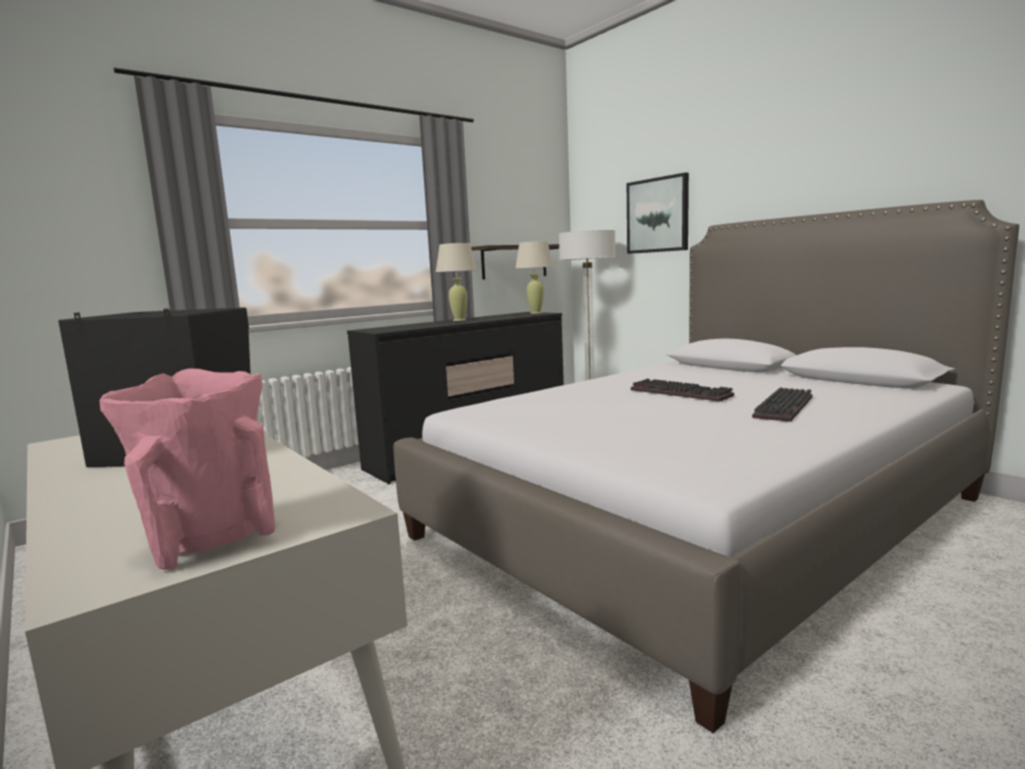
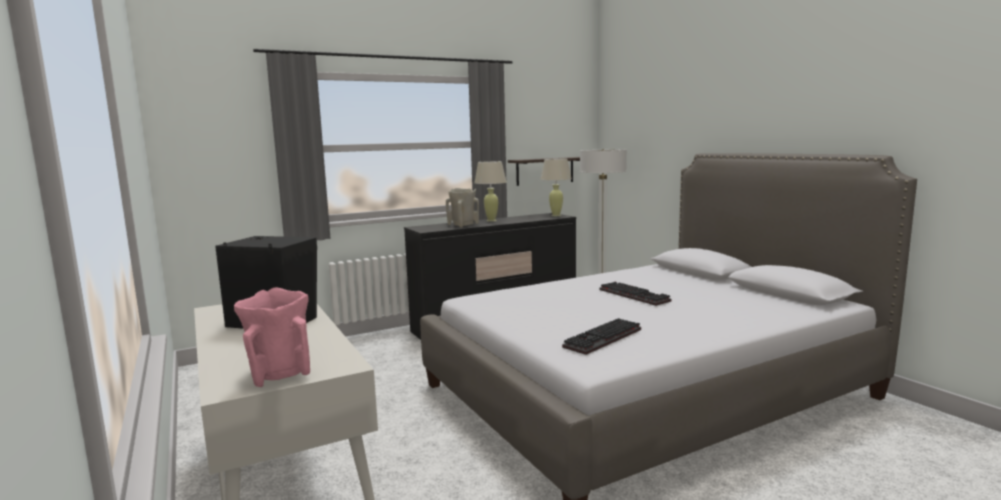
camera: 10 degrees right, 0 degrees up
(426, 325) = (463, 225): none -> beige vase
(658, 215) = (661, 139): picture -> none
(786, 408) = (699, 315): keyboard -> keyboard (603, 339)

